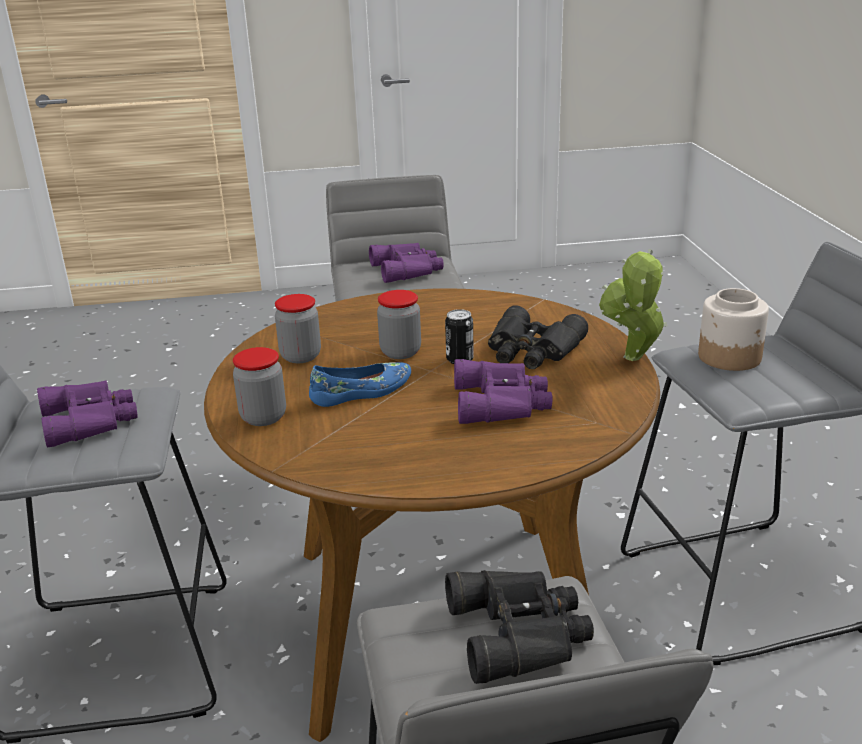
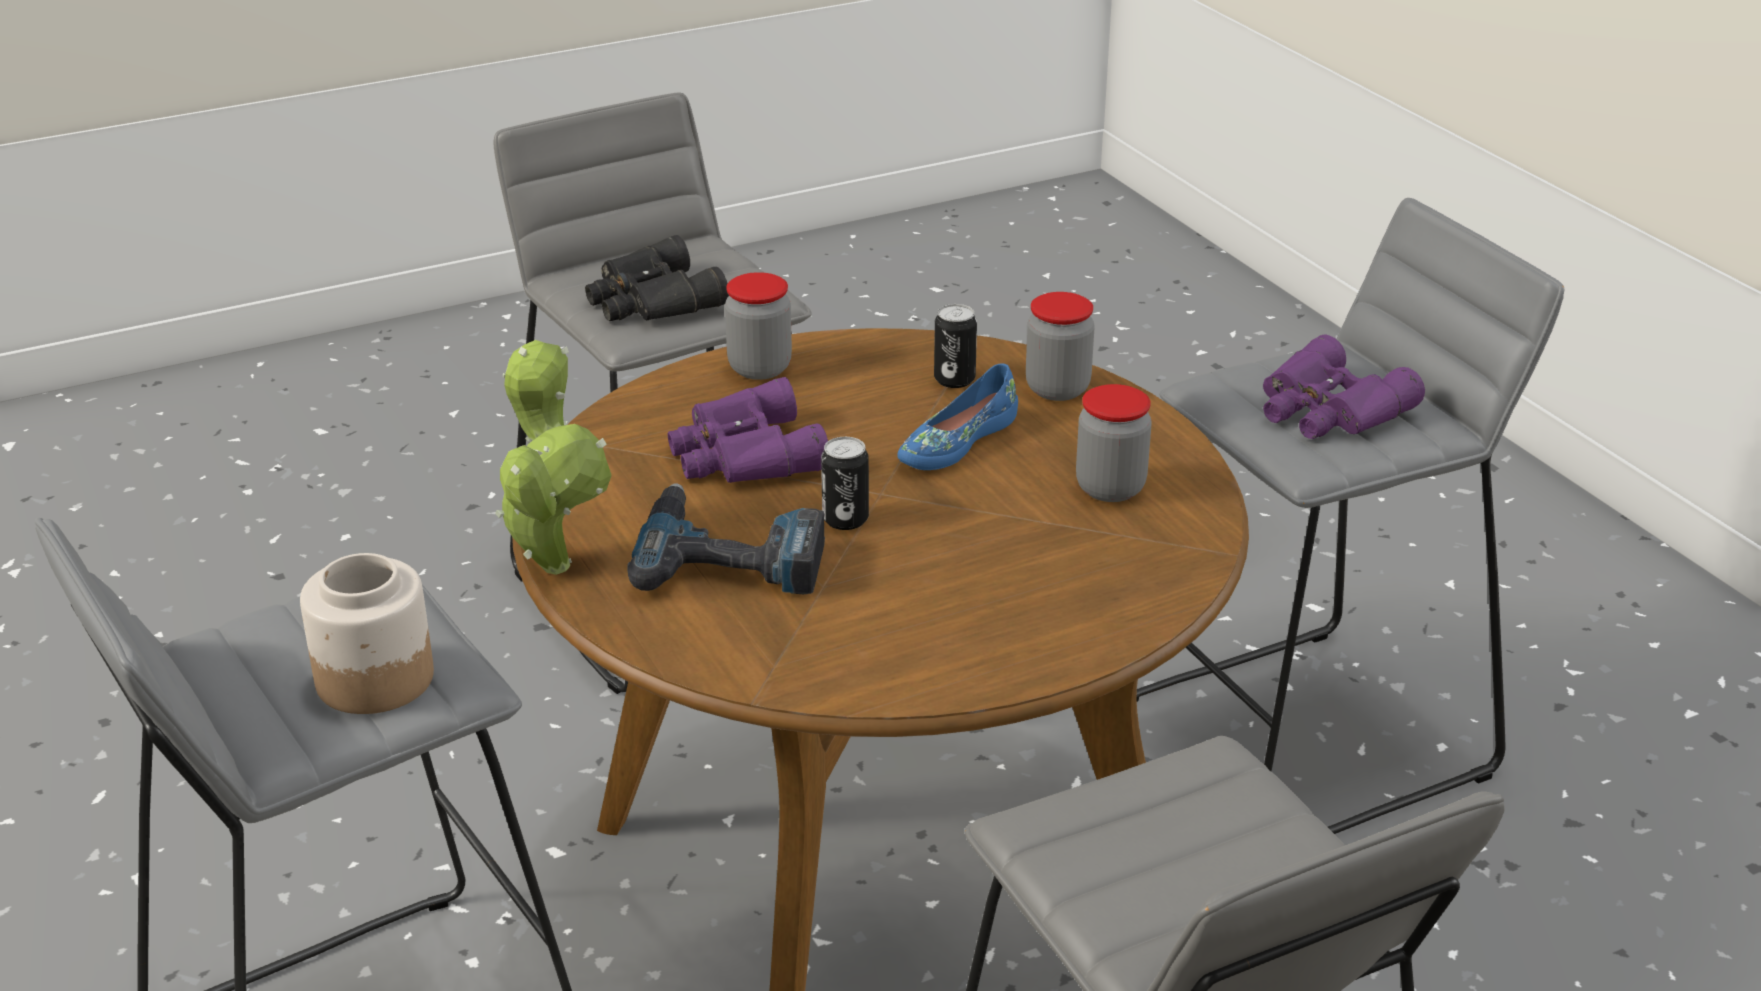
camera: 160 degrees right, 5 degrees up
(325, 434) = (954, 379): none -> can
(400, 352) = (953, 520): jar -> jar (760, 368)
(408, 270) = (1172, 881): purple binoculars -> none
(532, 351) = (731, 556): black binoculars -> power drill

